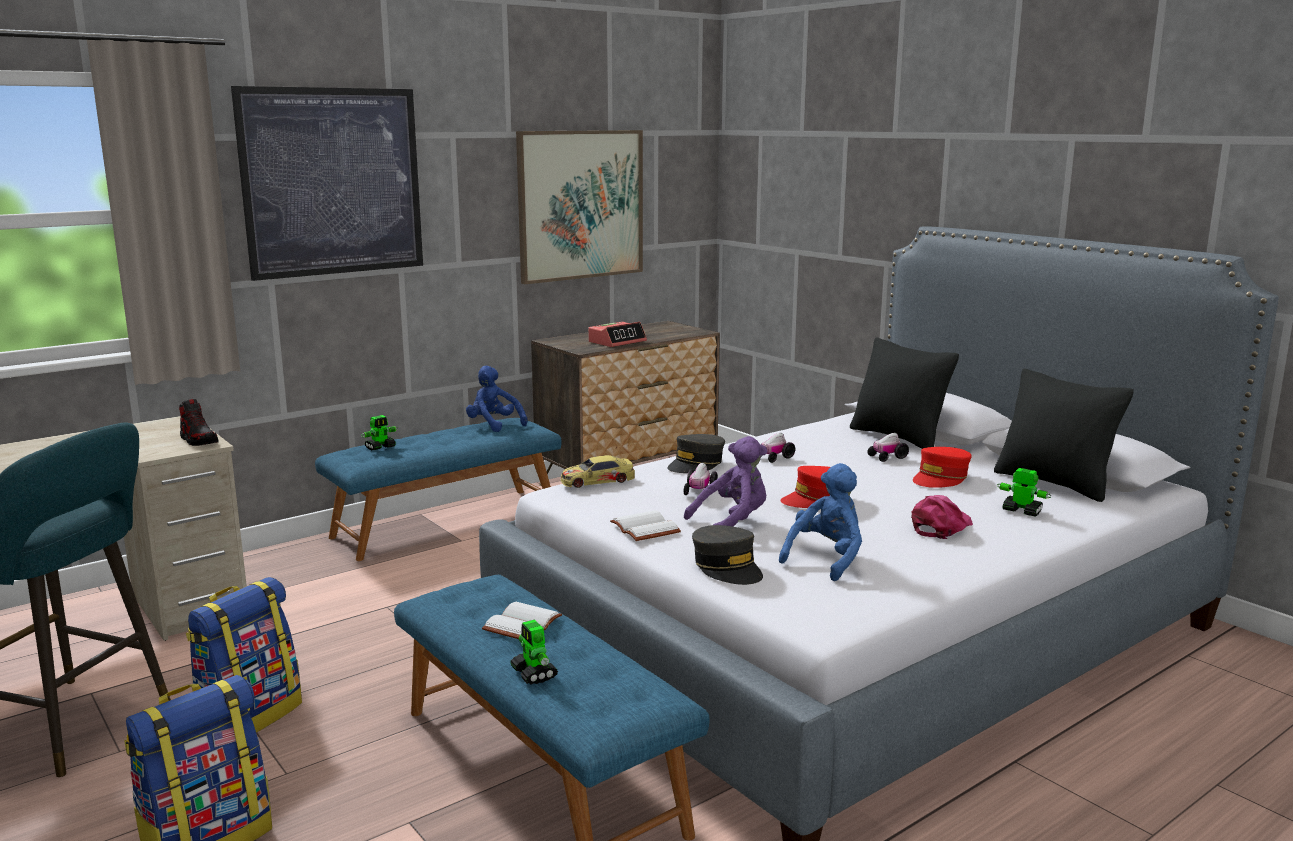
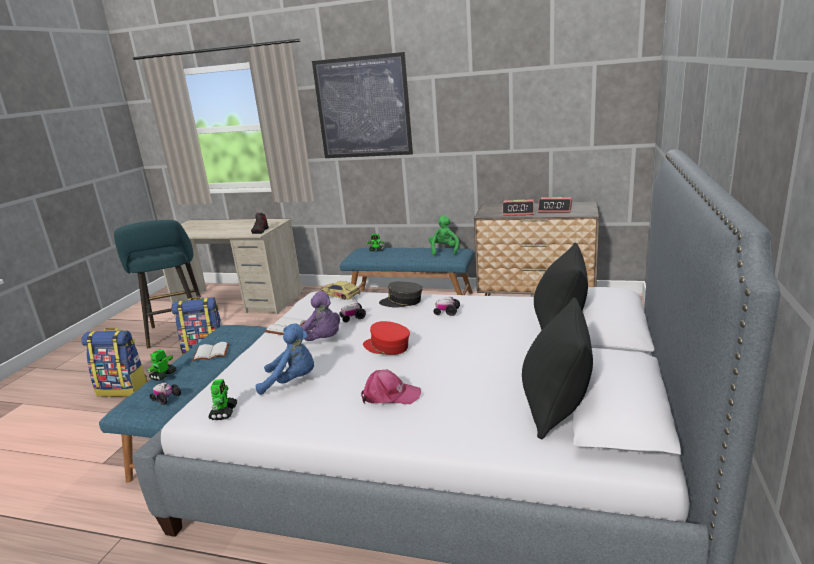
camera: 55 degrees right, 5 degrees up
(494, 425) = (444, 250): blue plush toy -> green plush toy
(581, 205) = (524, 118): picture -> none
(651, 333) = (555, 210): none -> alarm clock
(727, 567) = (251, 363): grey cap -> none
(887, 457) = (508, 337): toy car -> toy car (166, 399)
(940, 478) = (493, 366): red cap -> none
(1021, 511) = (465, 413): toy robot -> toy robot (224, 412)

